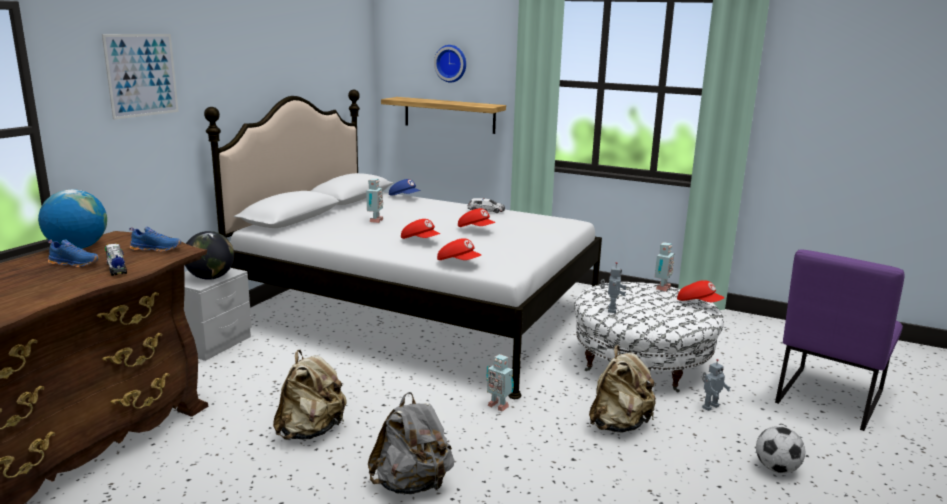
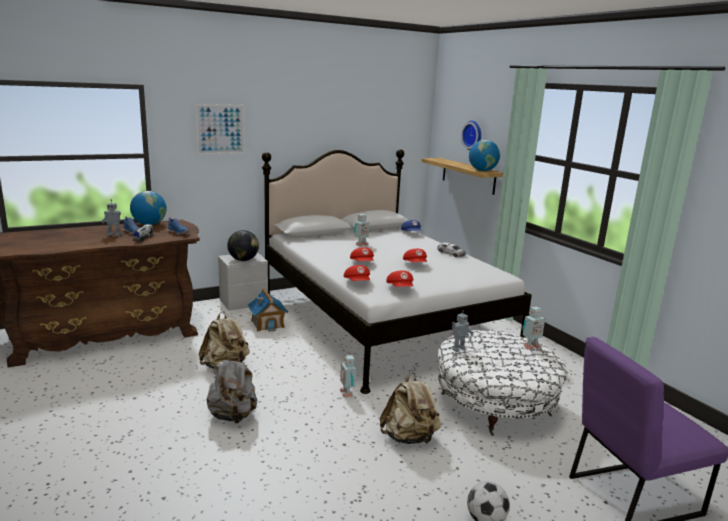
camera: 35 degrees right, 0 degrees up
(287, 360) = (267, 324): none -> toy house
(484, 105) = (482, 170): none -> globe
(699, 303) = (541, 367): red cap -> red cap (400, 288)
(709, 406) = (502, 455): toy robot -> toy robot (114, 235)

